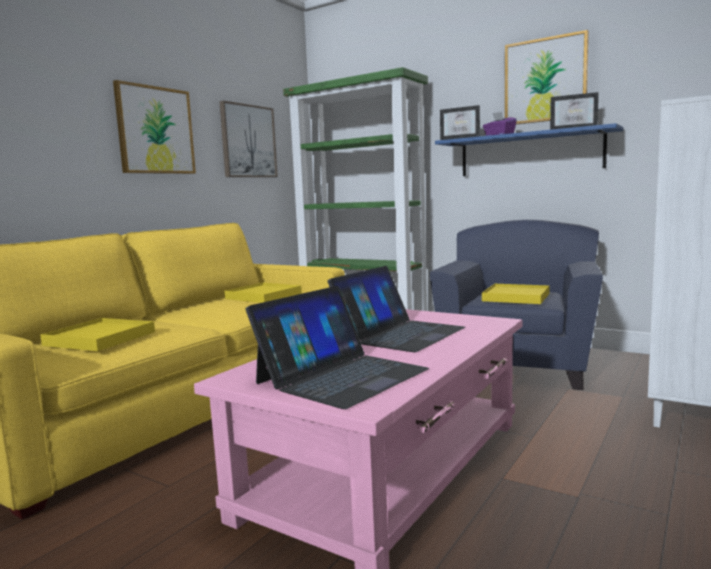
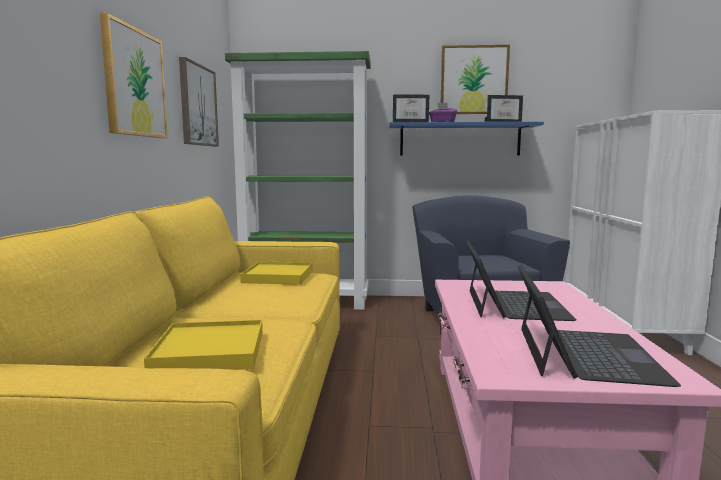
camera: 30 degrees left, 0 degrees up
(516, 297) = (489, 261): yellow tray -> none

